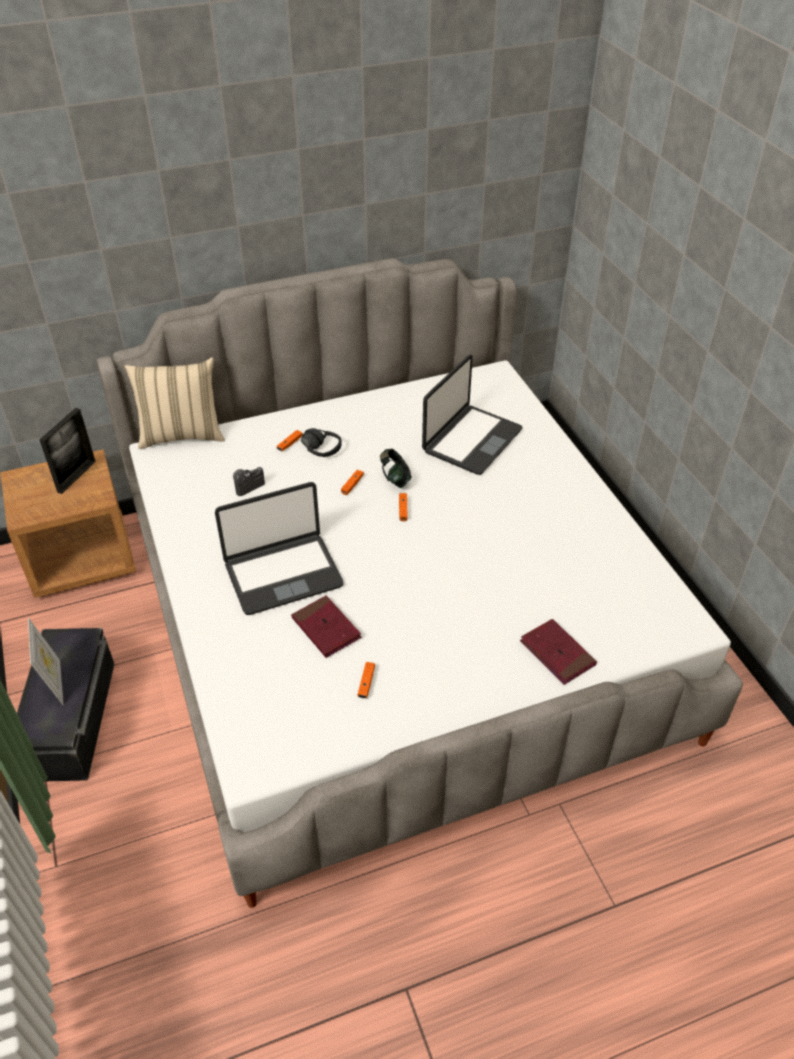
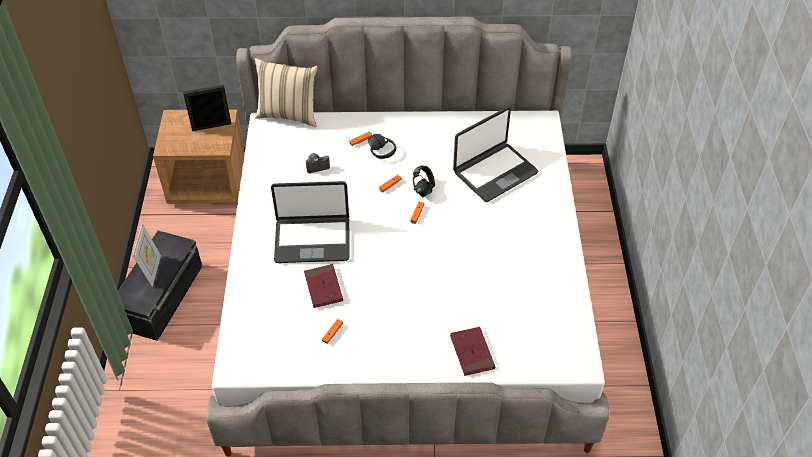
camera: 20 degrees right, 5 degrees up
(76, 476) = (211, 126): picture frame -> picture frame turned 150 degrees counterclockwise

